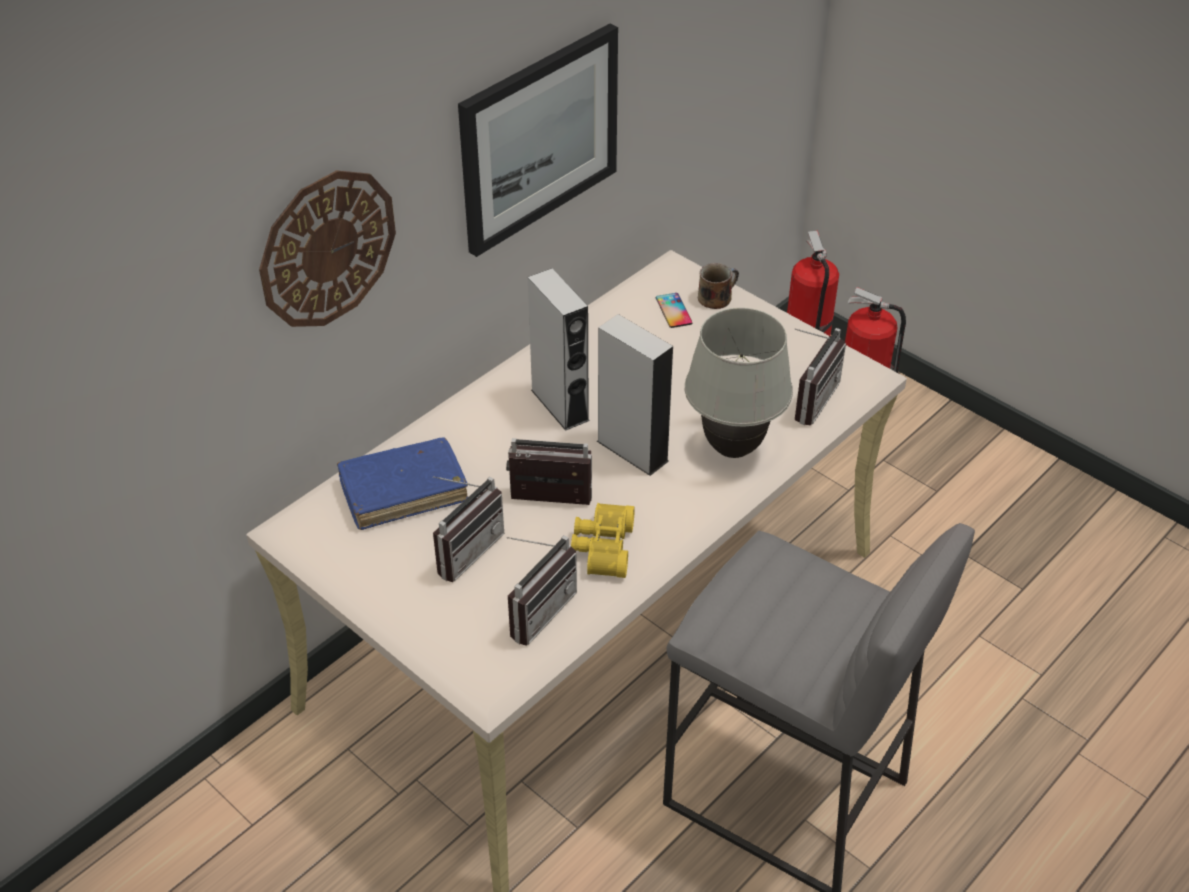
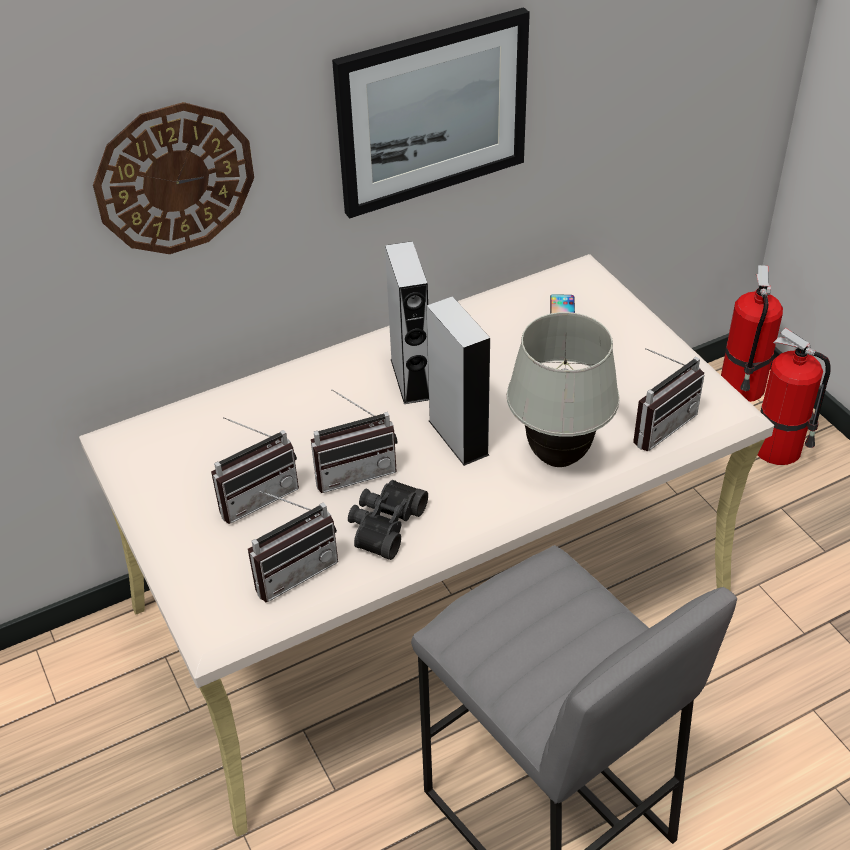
camera: 20 degrees right, 0 degrees up
(403, 491) = (229, 428): blue book -> none
(548, 504) = (354, 471): radio -> radio turned 135 degrees clockwise
(601, 547) = (383, 525): yellow binoculars -> black binoculars
(716, 297) = (610, 307): mug -> none

